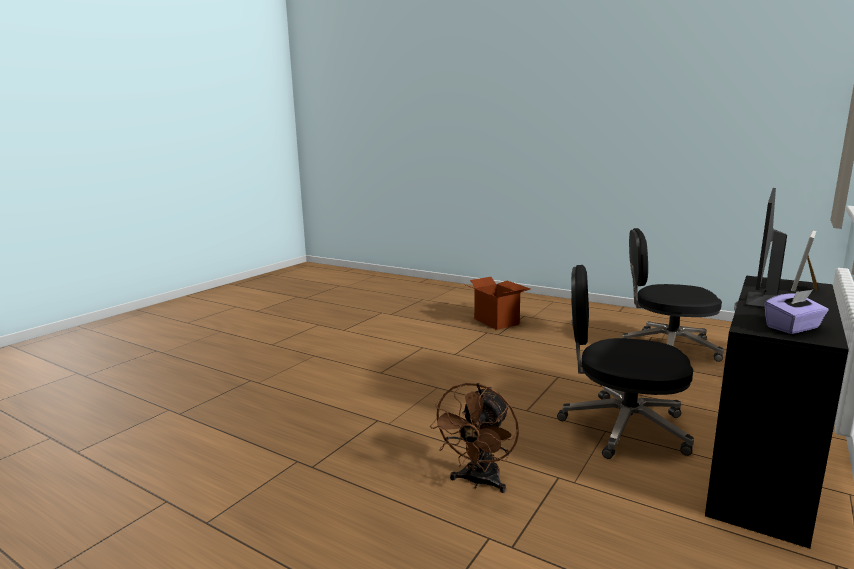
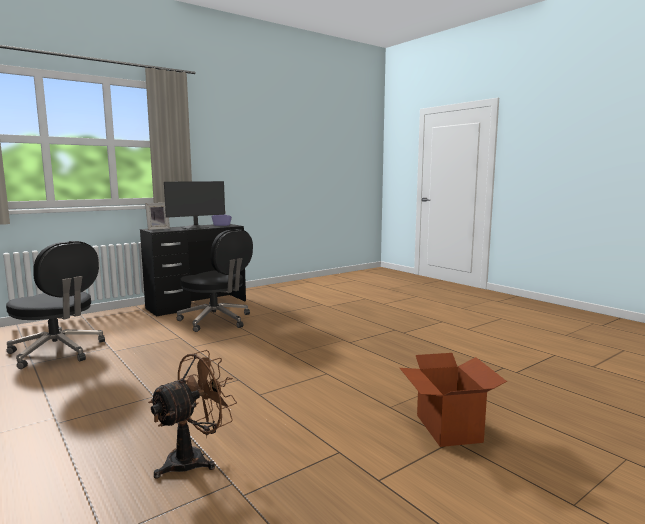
camera: 160 degrees left, 5 degrees down
(478, 482) = (316, 316): brown fan -> brown fan (194, 459)
(497, 321) = (112, 419): cardboard box -> cardboard box (447, 428)

